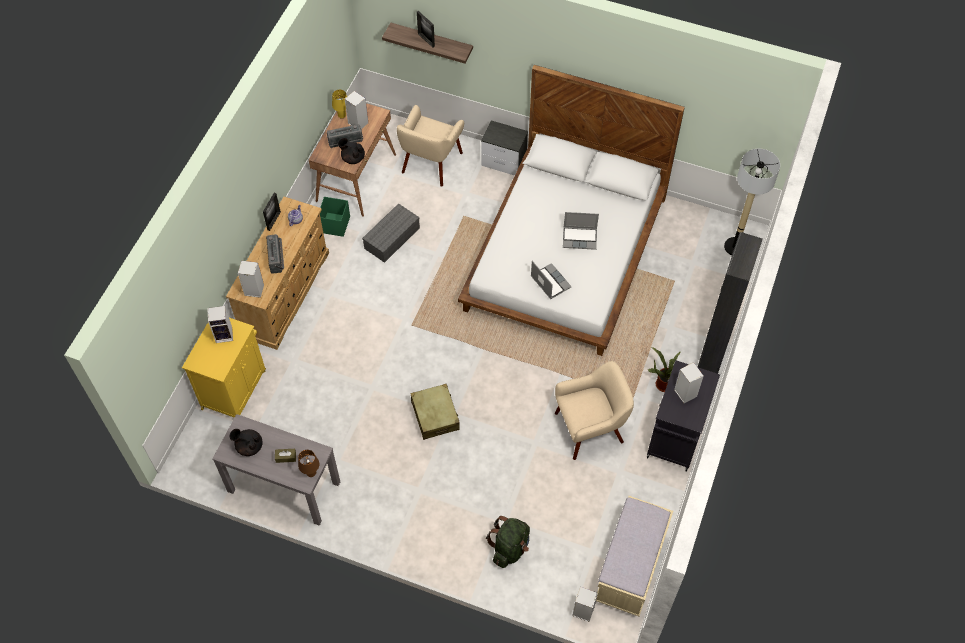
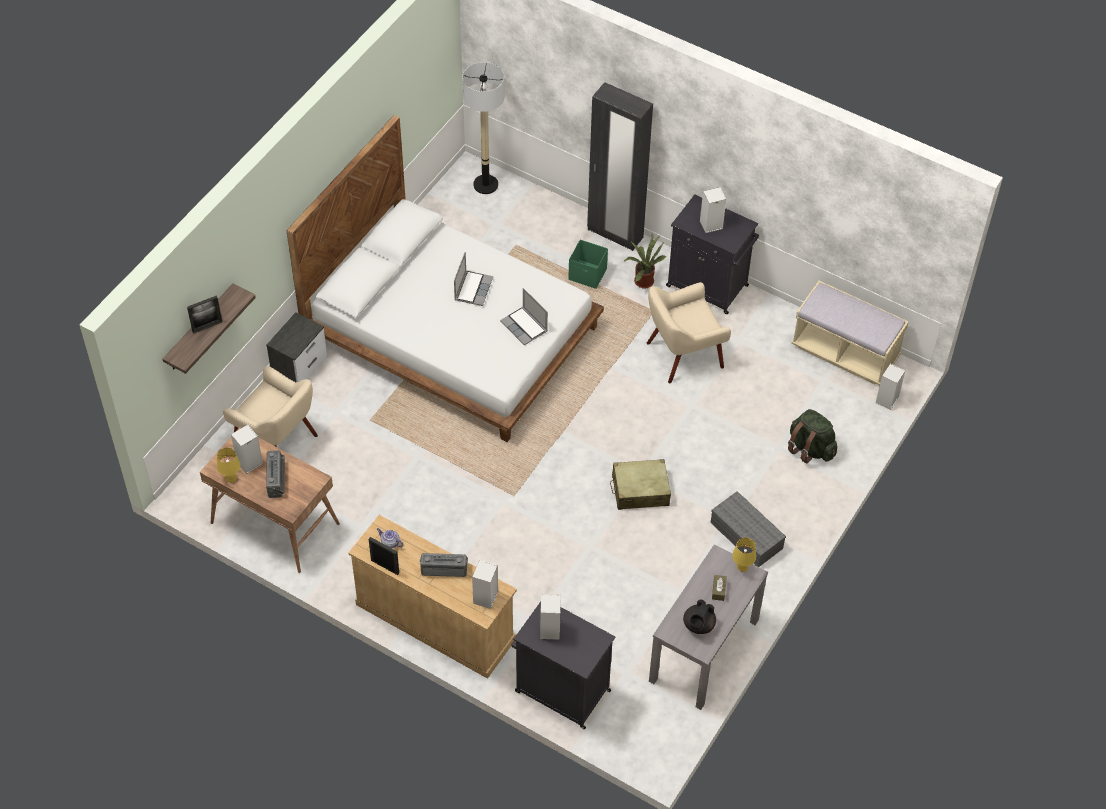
camera: 80 degrees left, 5 degrees down
(234, 388) = (560, 690): yellow cabinet -> black cabinet
(311, 473) = (742, 568): brown table lamp -> yellow table lamp
(334, 225) = (343, 556): green storage box -> green storage box (588, 275)
(353, 158) = (305, 475): black teapot -> none
(392, 239) = (383, 498): grey storage box -> grey storage box (747, 536)
(549, 282) = (525, 327): laptop -> laptop turned 105 degrees counterclockwise
(590, 428) = (683, 354): beige armchair -> beige armchair turned 105 degrees counterclockwise

